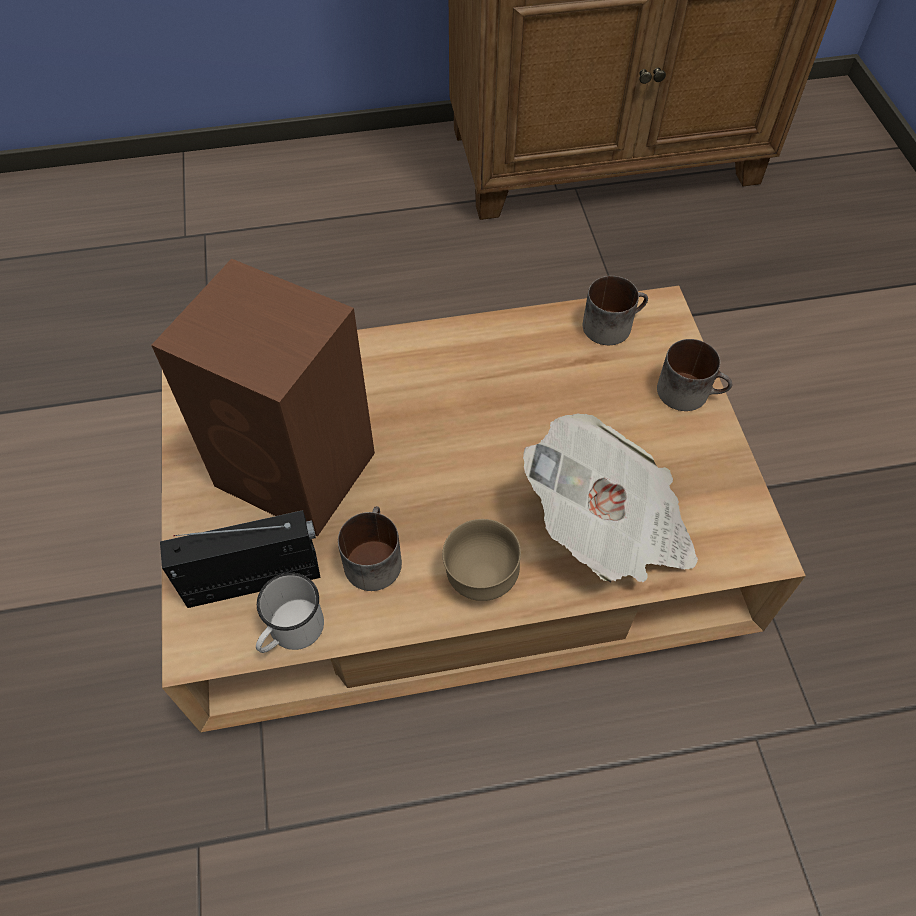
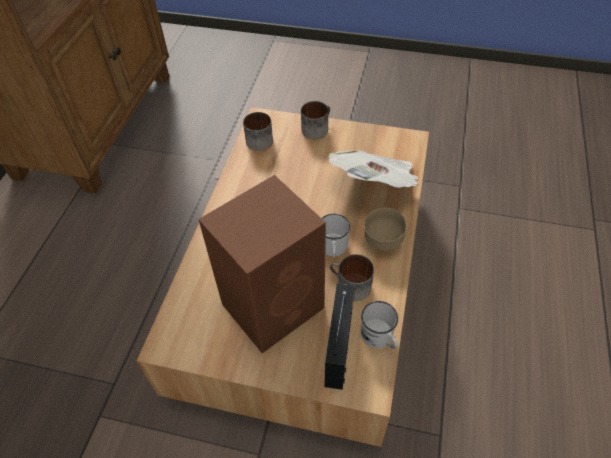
camera: 65 degrees left, 5 degrees down
(433, 510) = (333, 249): none -> white mug

